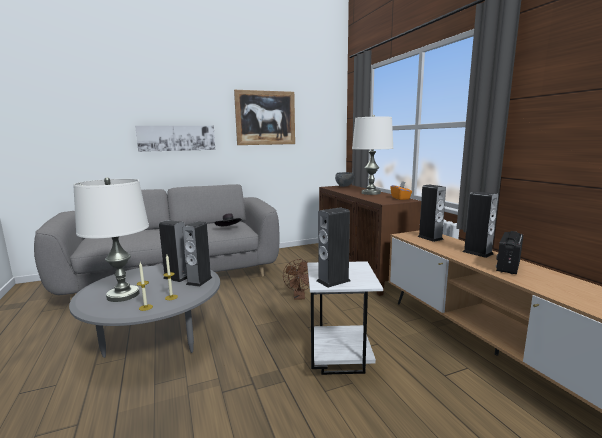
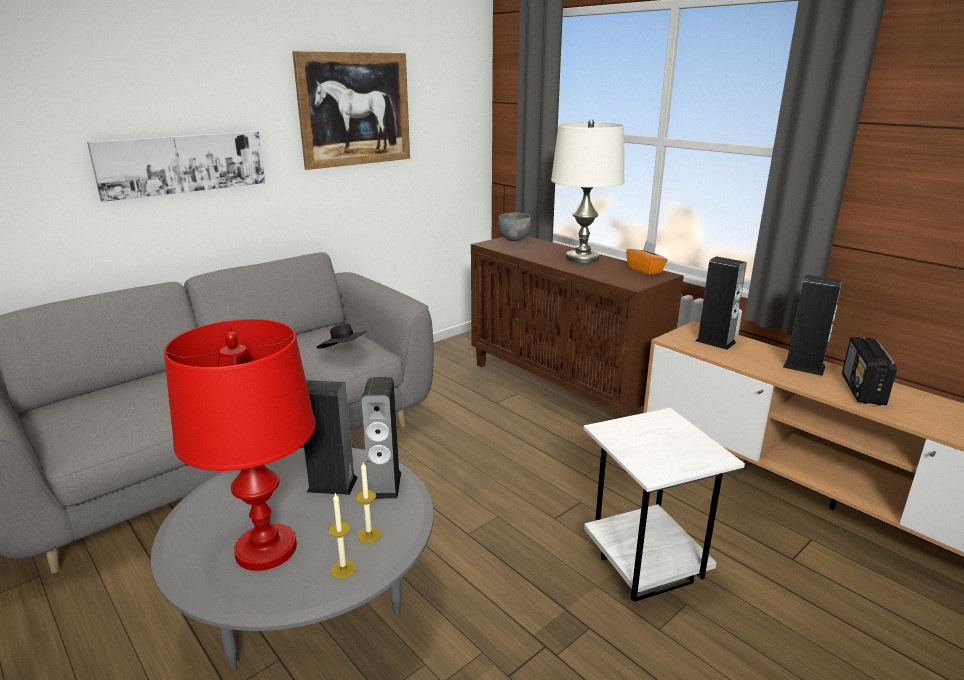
camera: 20 degrees left, 10 degrees up
(123, 295) = (266, 549): white table lamp -> red table lamp
(299, 297) = (499, 460): brown fan -> none
(333, 281) = (664, 461): speaker -> none

